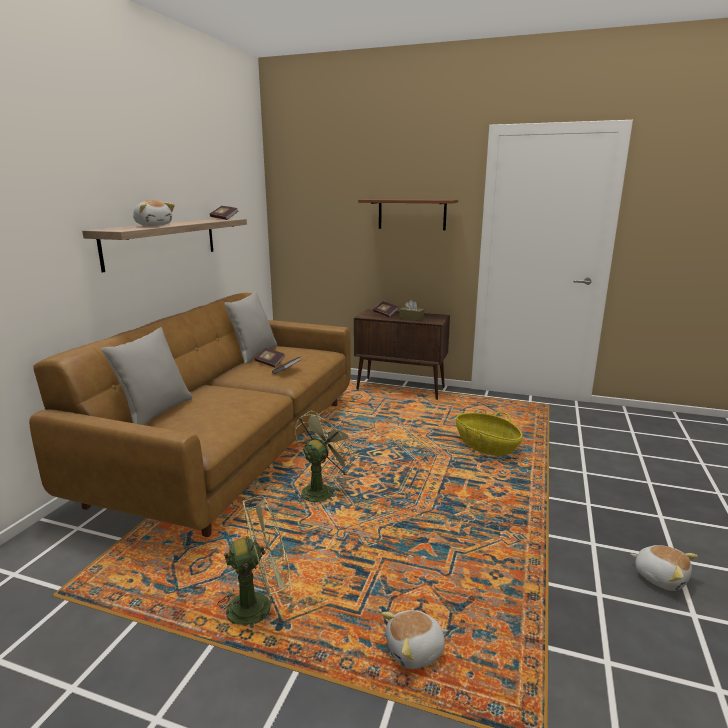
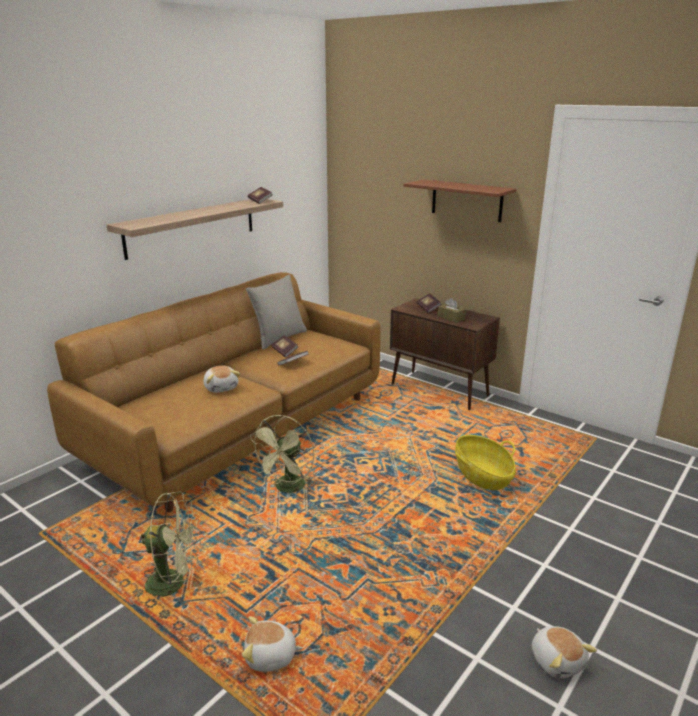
camera: 20 degrees right, 5 degrees up
(153, 225) = (175, 216): plush toy -> plush toy (221, 387)
(155, 412) = (153, 392): grey pillow -> none
(321, 490) = (287, 489): green fan -> green fan turned 150 degrees clockwise

